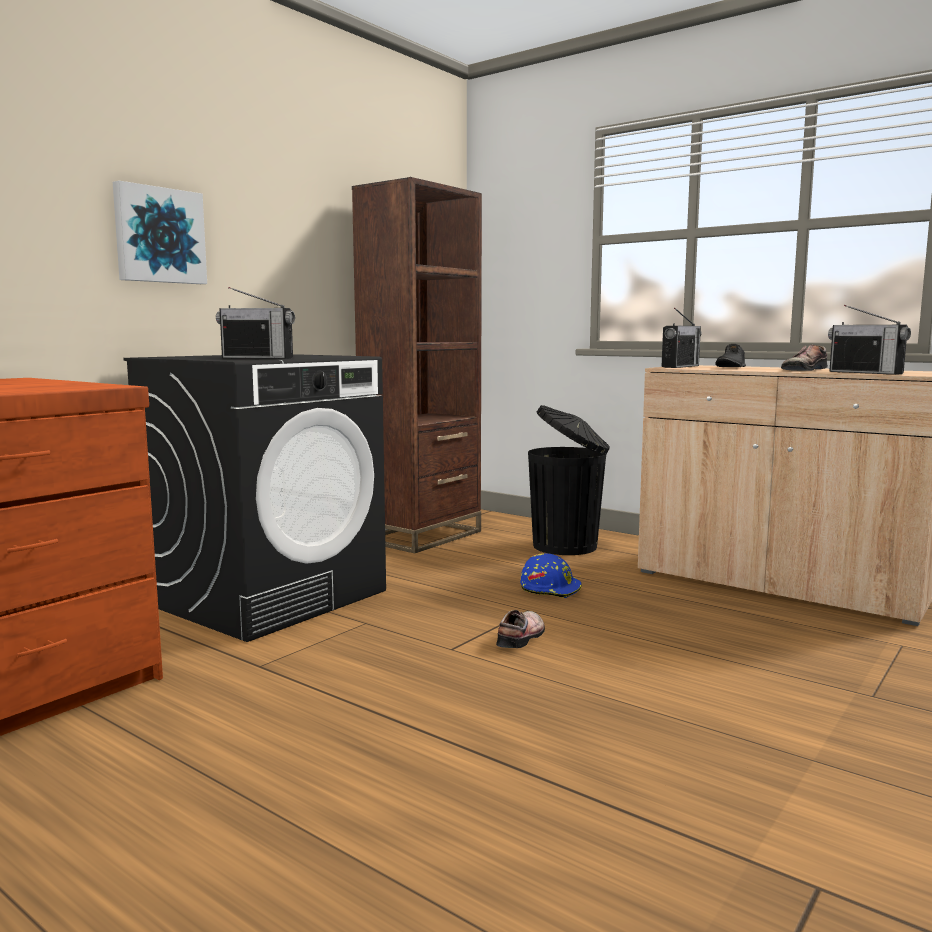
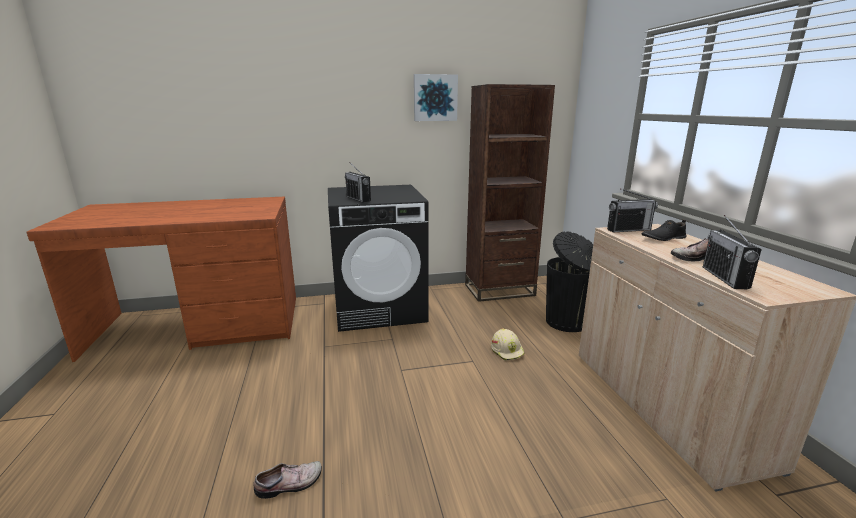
camera: 40 degrees right, 10 degrees up
(159, 235) = (348, 128): picture -> picture (435, 98)
(522, 637) = (442, 377): shoe -> shoe (290, 485)
(550, 588) = (507, 350): blue hard hat -> beige hard hat

